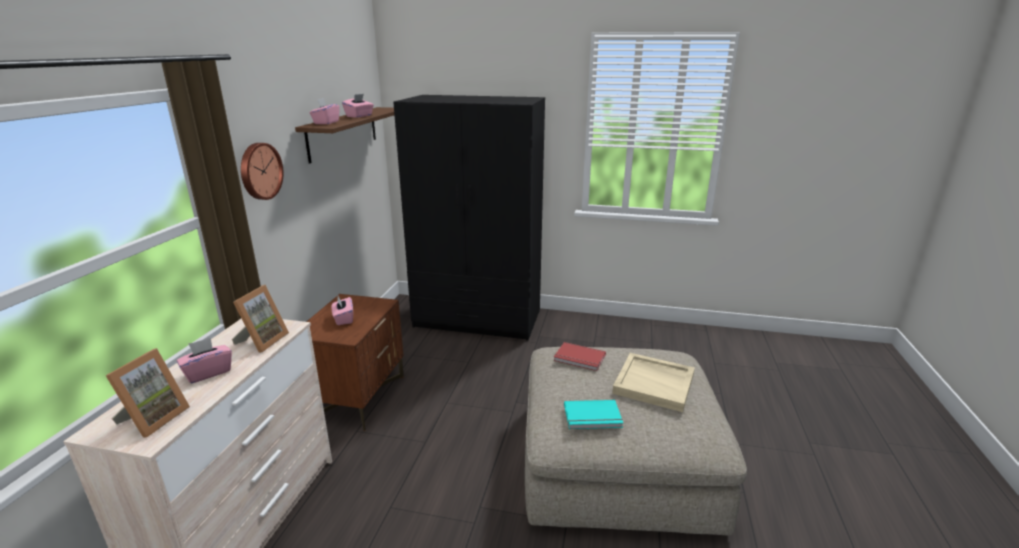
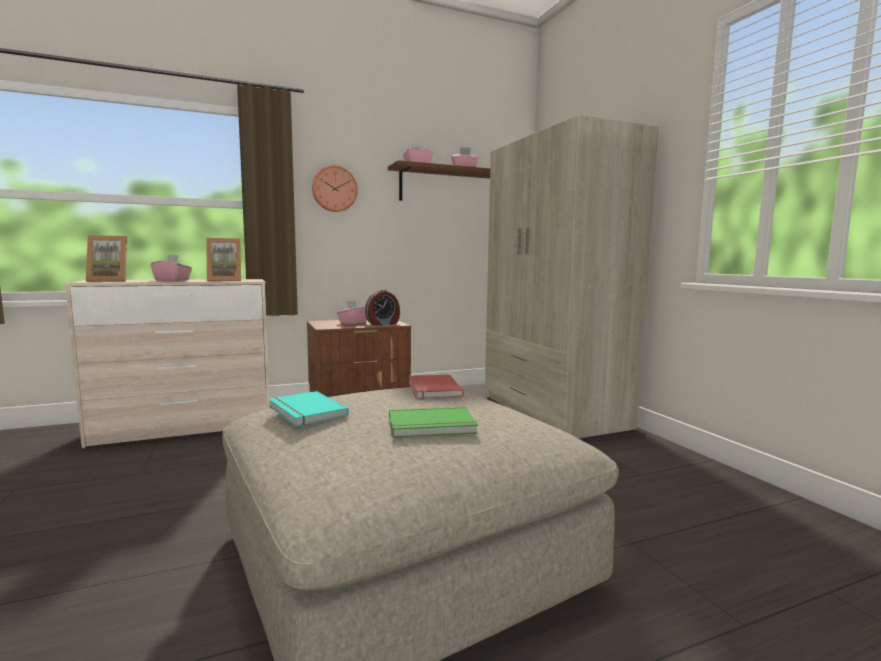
camera: 55 degrees right, 15 degrees down
(373, 308) = (383, 324): none -> alarm clock
(478, 319) = (552, 411): black wardrobe -> beige wardrobe
(654, 384) = (432, 426): beige tray -> green book

